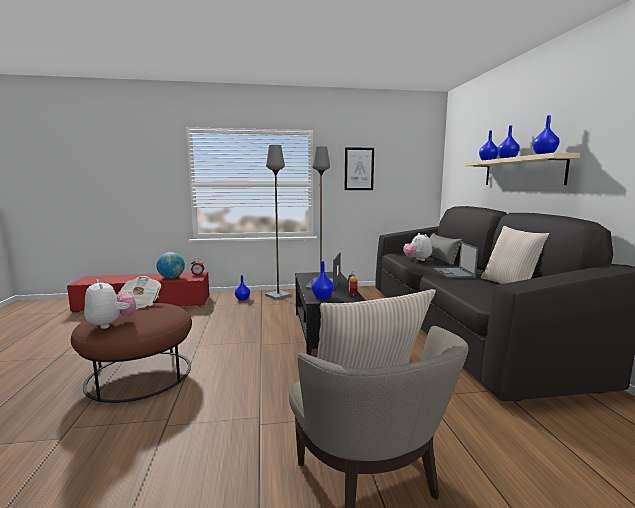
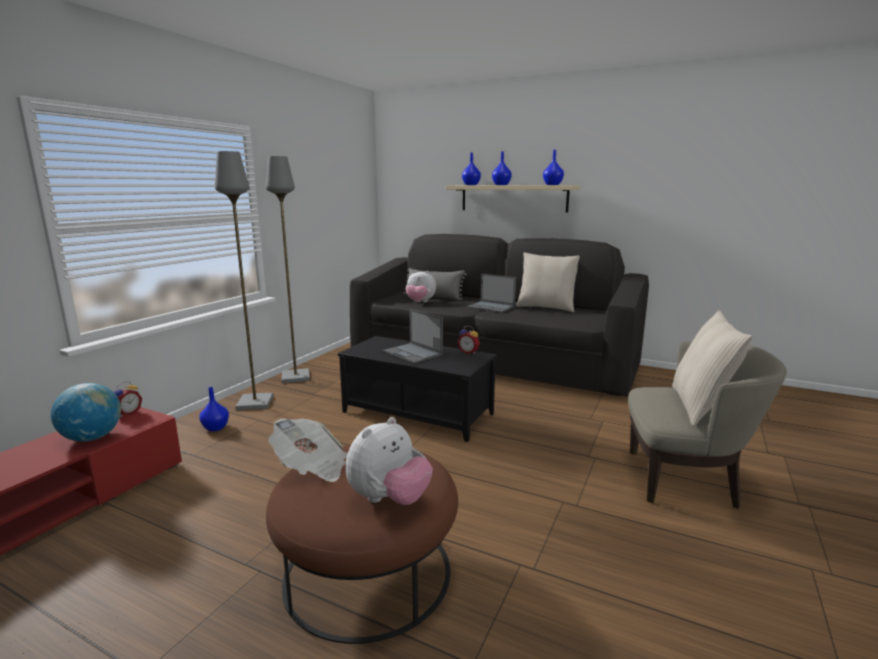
camera: 55 degrees left, 5 degrees up
(111, 324) = (389, 499): plush toy -> plush toy turned 135 degrees clockwise
(322, 297) = (458, 365): blue vase -> none
(359, 169) = (306, 189): picture -> none

